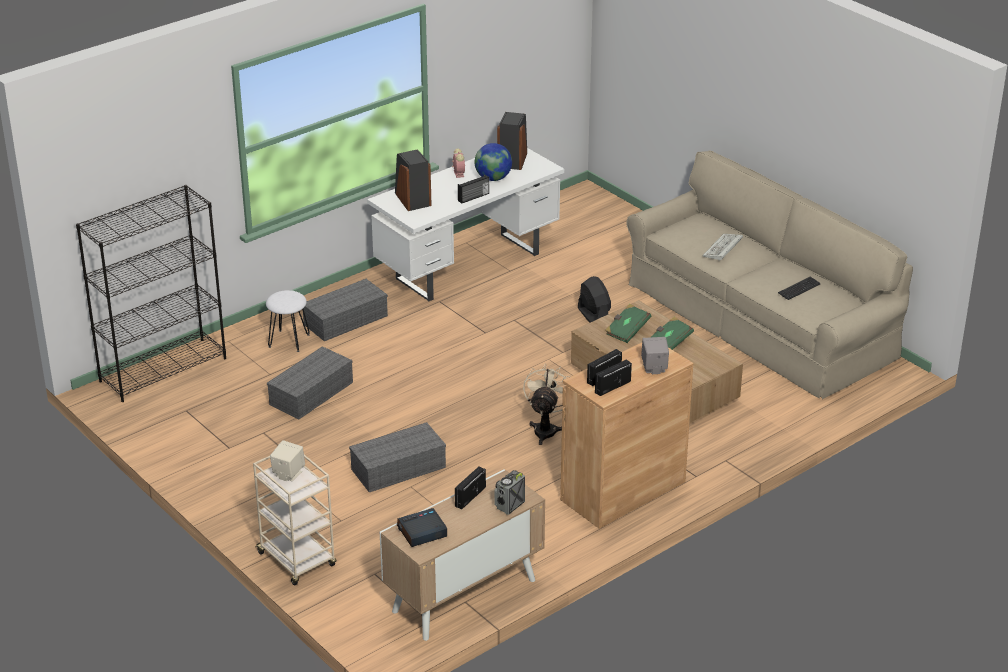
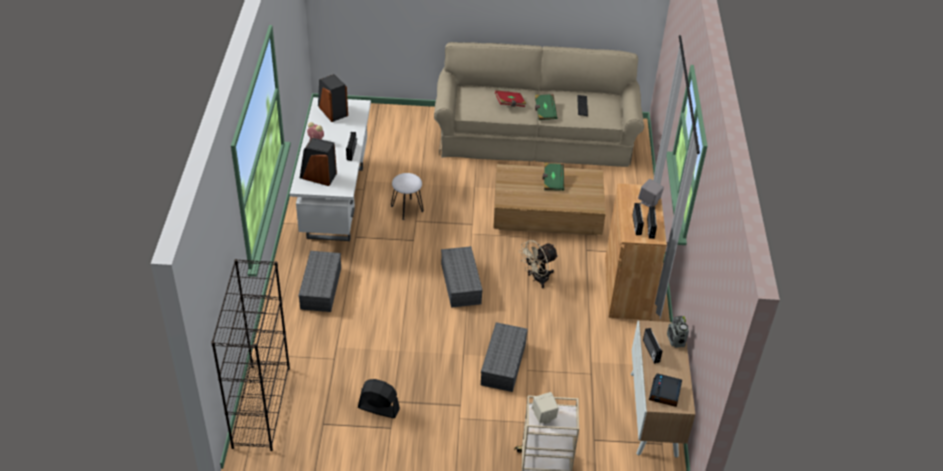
camera: 50 degrees left, 10 degrees up
(288, 341) = (309, 327): white stool -> white stool (407, 209)
(311, 394) = (380, 353): grey storage box -> grey storage box (461, 284)
(493, 178) = (341, 131): globe -> none
(546, 429) = (537, 279): beige fan -> beige fan turned 90 degrees counterclockwise
(593, 317) = (454, 190): black fan -> black fan (378, 408)
(627, 331) = (521, 187): green book -> green book (544, 112)
(722, 249) = (510, 104): keyboard -> red book

